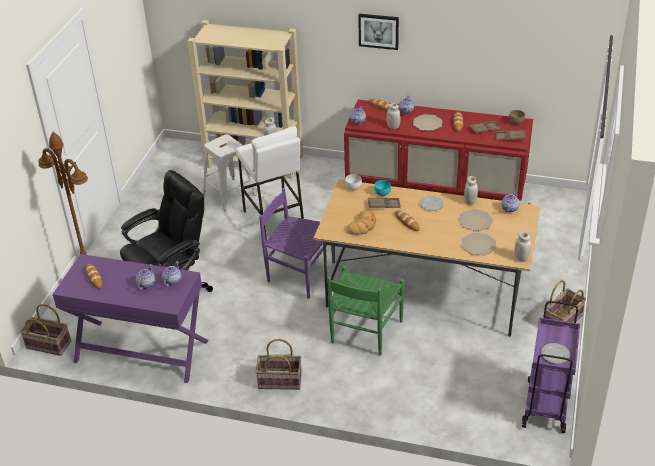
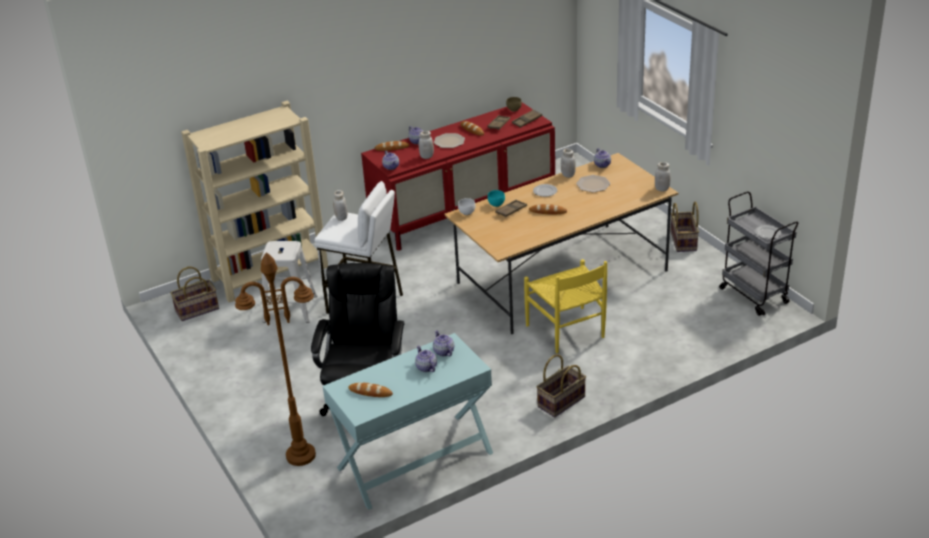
camera: 45 degrees left, 5 degrees down
(48, 345) = (320, 515): basket -> basket (197, 310)
(141, 351) = (415, 461): purple desk -> turquoise desk
(299, 273) = (452, 326): purple chair -> none
(363, 225) = (520, 231): bread -> none
(364, 332) = (567, 331): green chair -> yellow chair
(378, 31) = (370, 69): picture -> none
(478, 245) = (621, 197): plate -> none
(545, 406) = (754, 296): purple cart -> grey cart

